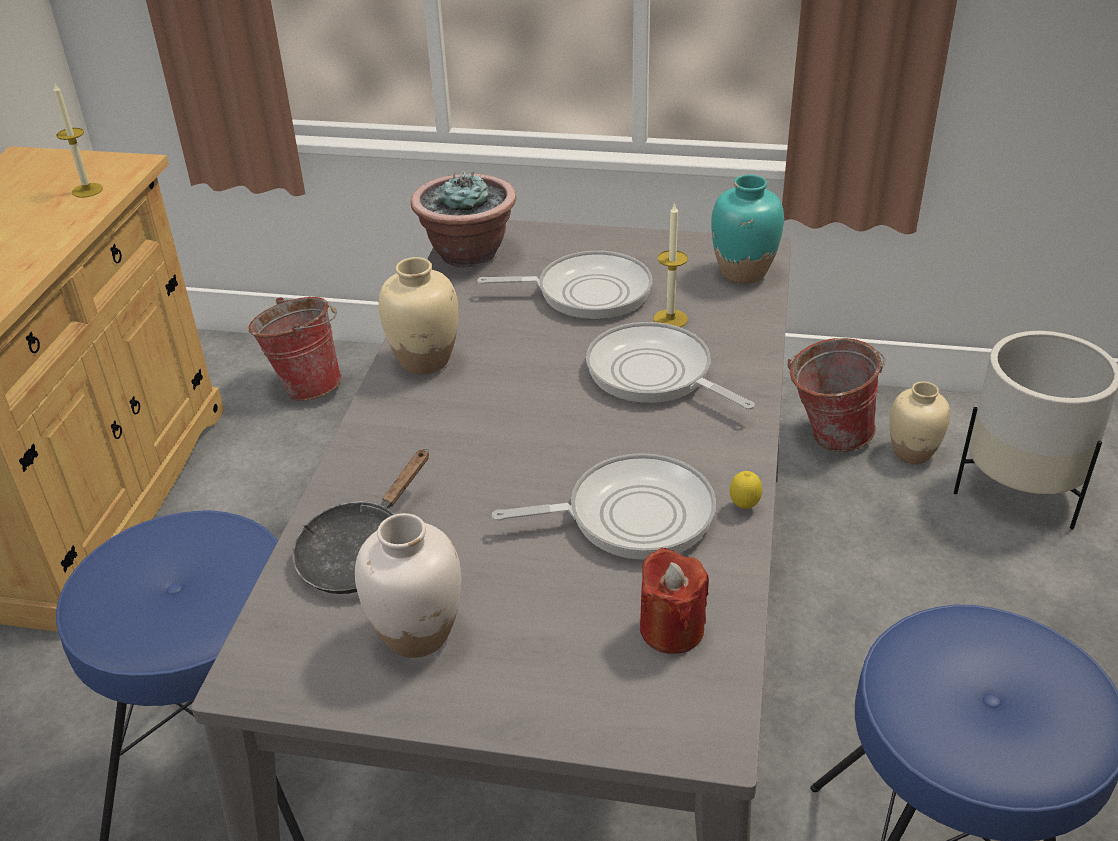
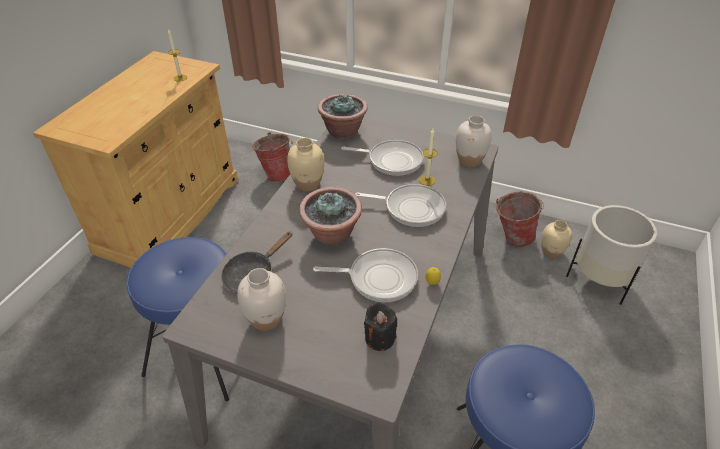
camera: 10 degrees right, 5 degrees up
(507, 449) = (332, 235): none -> potted plant
(654, 374) = (411, 208): frying pan -> frying pan turned 135 degrees clockwise
(671, 629) = (379, 338): red candle -> black candle
(743, 273) = (469, 161): turquoise vase -> white vase

